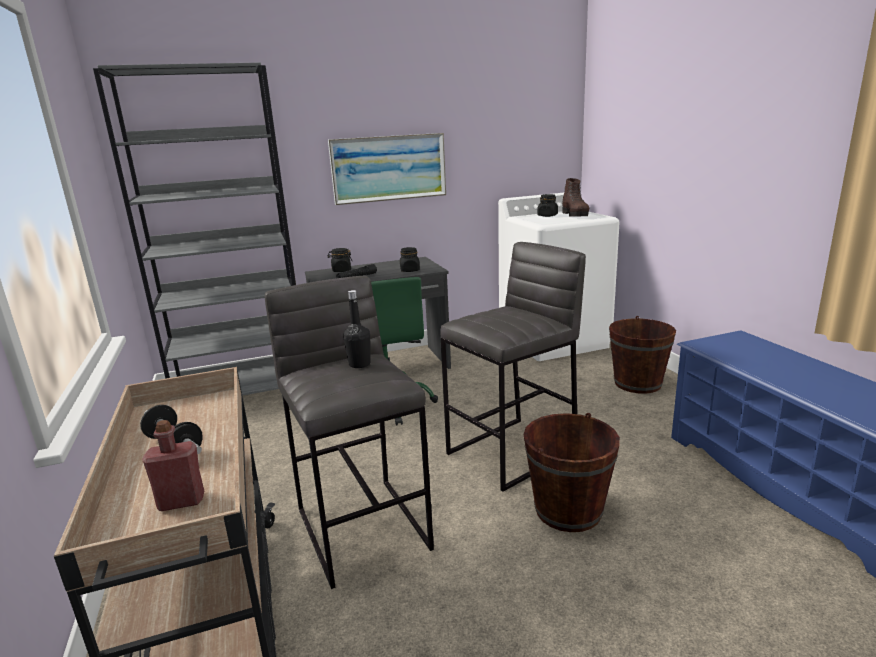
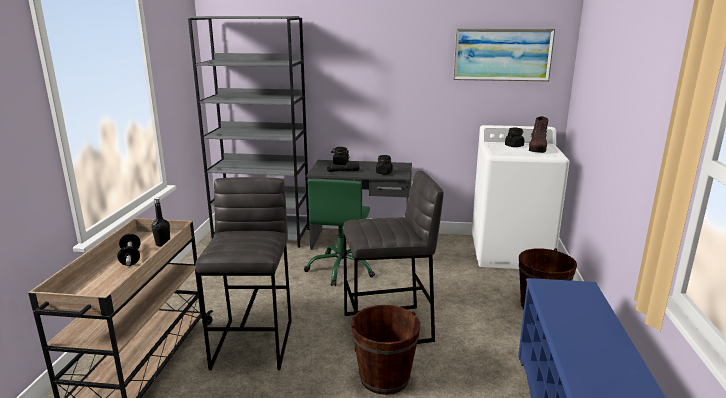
camera: 25 degrees right, 0 degrees up
(181, 501) = (104, 287): red bottle -> none
(359, 364) = (254, 236): black bottle -> black bottle (163, 244)
(389, 168) = (390, 91): picture -> picture (502, 54)

